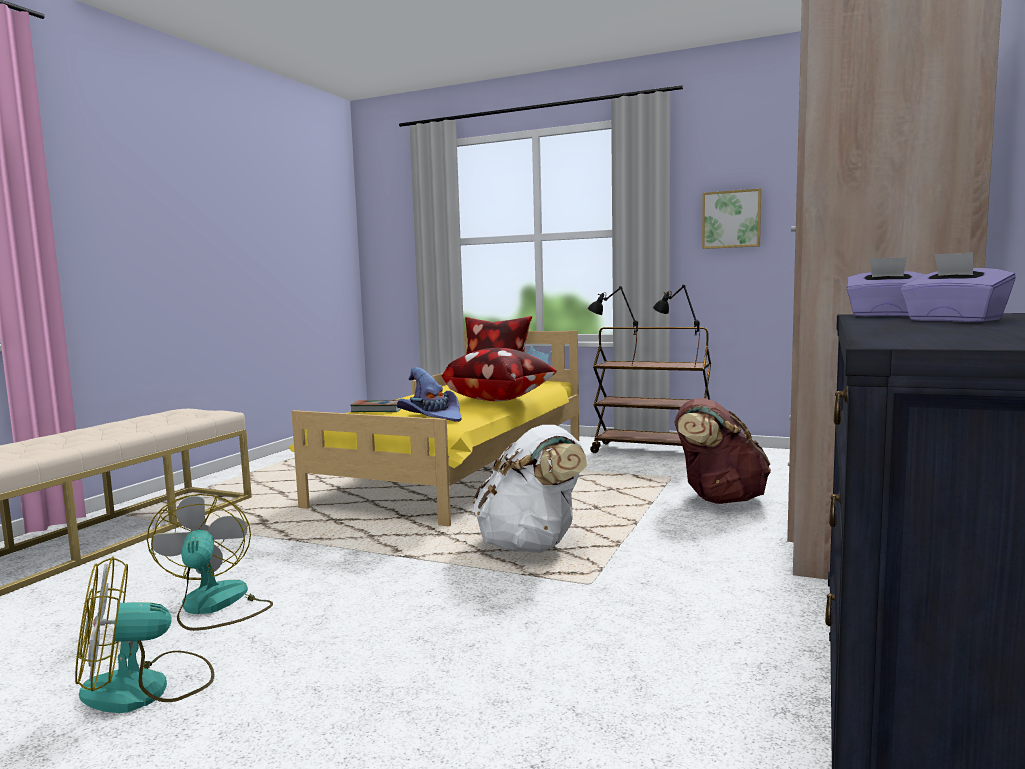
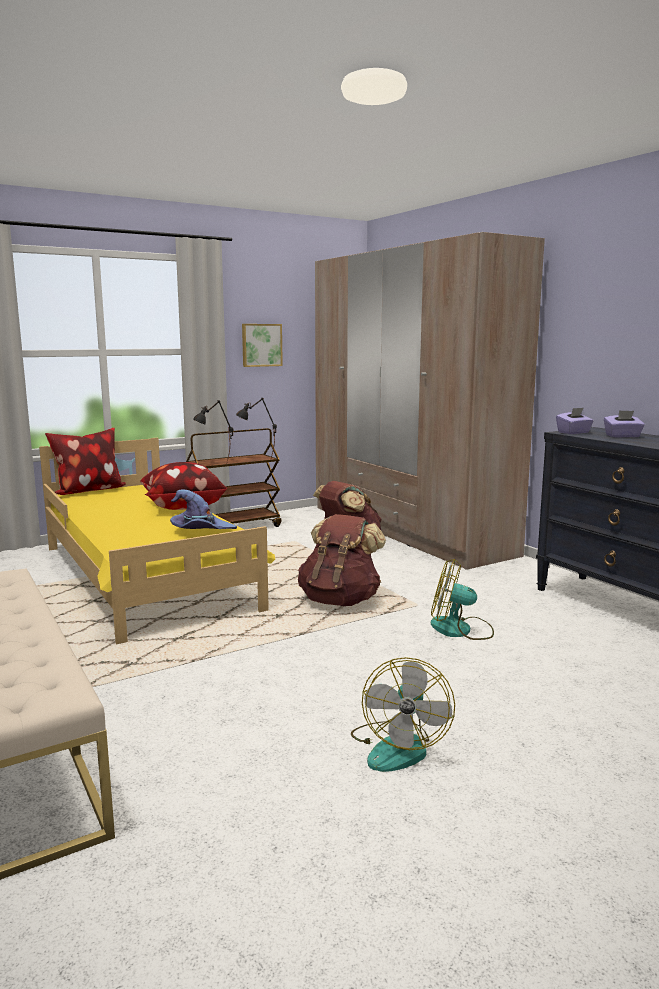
camera: 55 degrees left, 5 degrees up
(214, 606) = (290, 708): fan -> fan (460, 630)
(378, 409) = (127, 535): book -> none
(531, 545) = (340, 601): white backpack -> brown backpack

